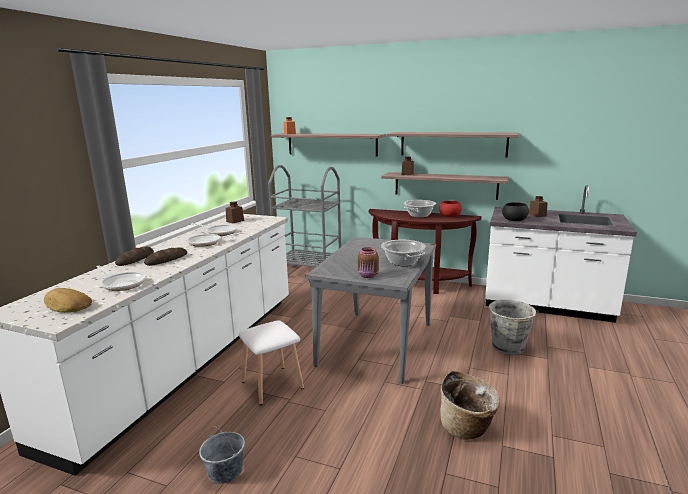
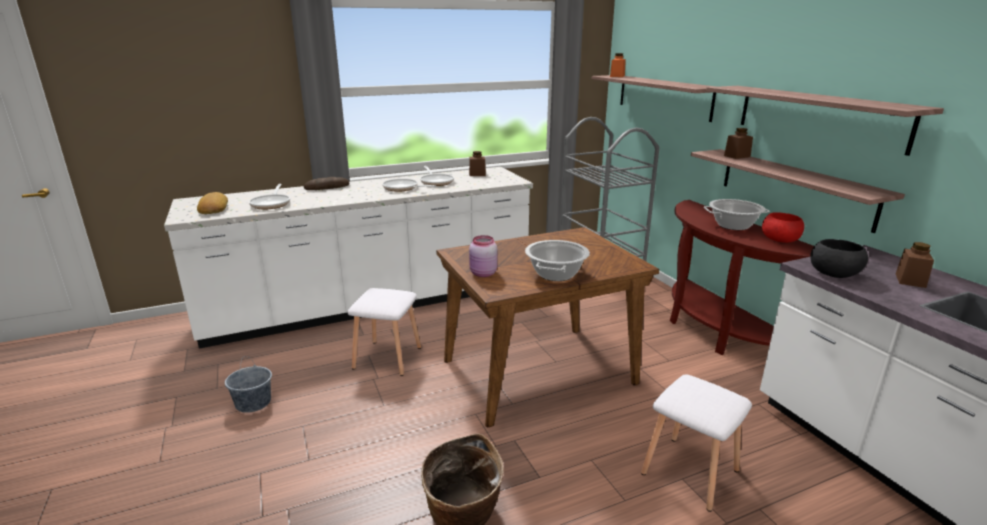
camera: 45 degrees right, 5 degrees up
(166, 259) = (341, 194): bread -> none
(368, 276) = (483, 274): brown jar -> pink jar
(376, 342) = (539, 371): grey dining table -> brown dining table
(508, 348) = (691, 472): grey bucket -> white stool

